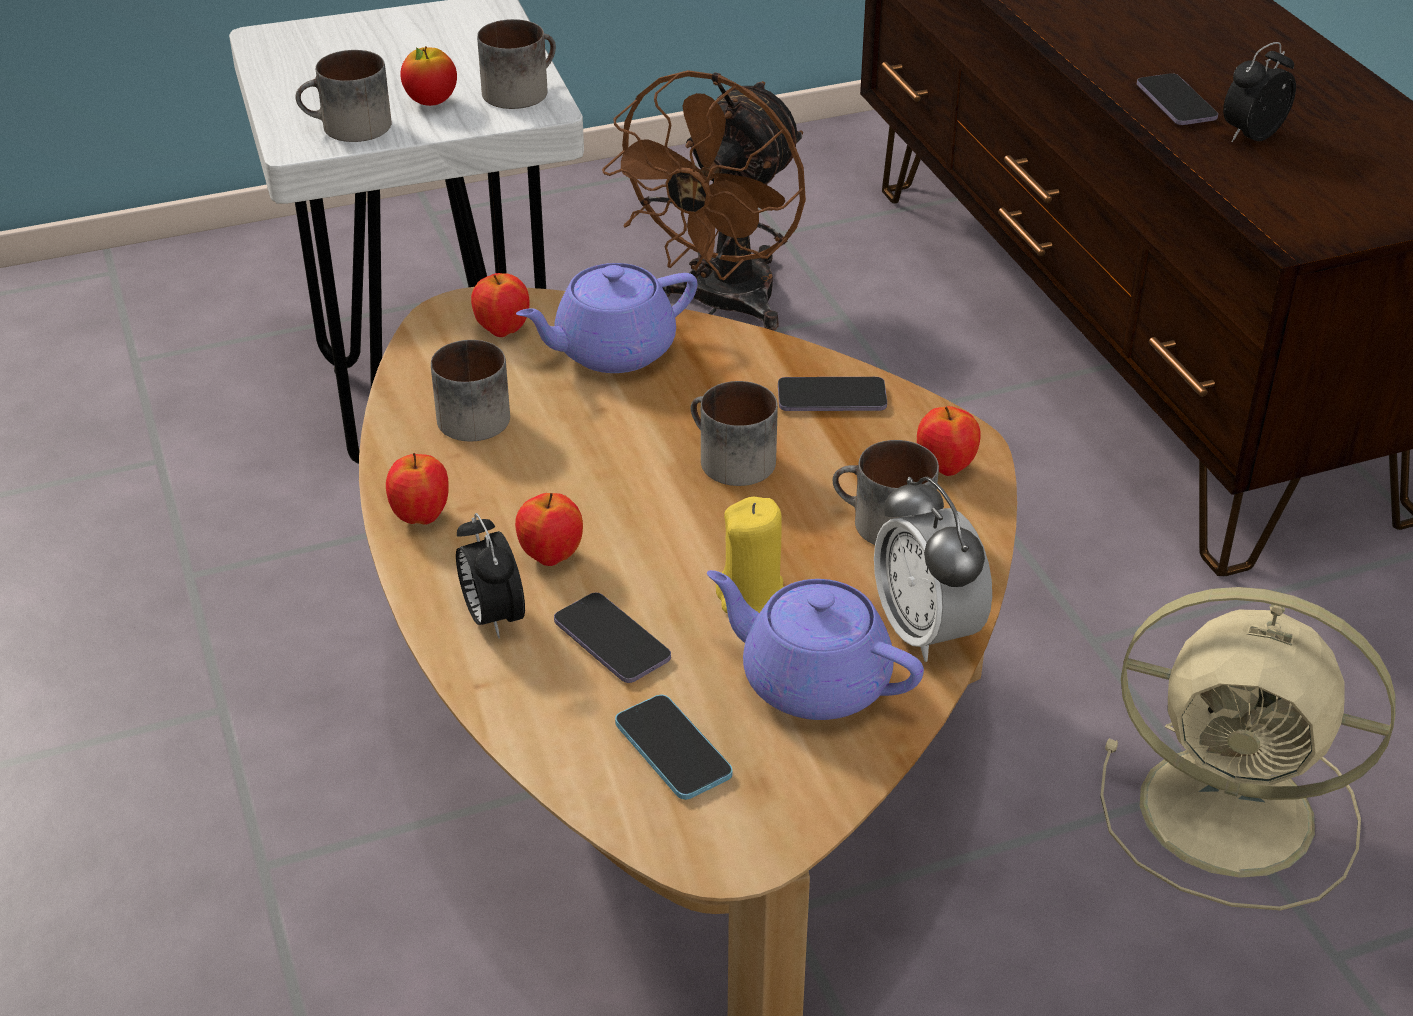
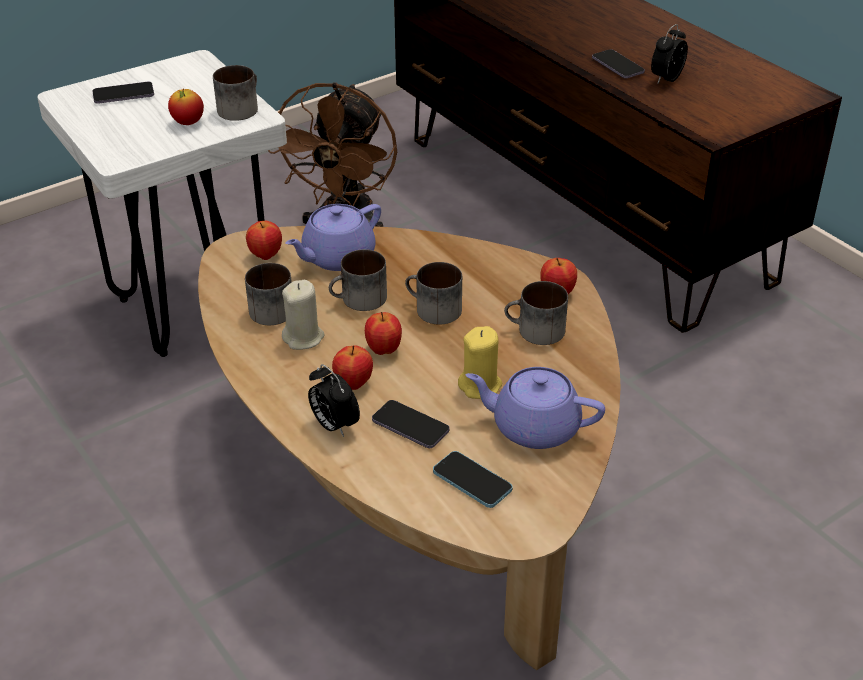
camera: 15 degrees left, 0 degrees up
(347, 128) = (143, 146): mug -> mug (359, 300)
(421, 517) = (265, 374): apple -> apple (383, 350)
(505, 469) = (303, 338): none -> beige candle
(831, 398) = (476, 264): phone -> phone (123, 95)
(926, 631) = (585, 387): alarm clock -> none
(1235, 814) = (737, 462): beige fan -> none

